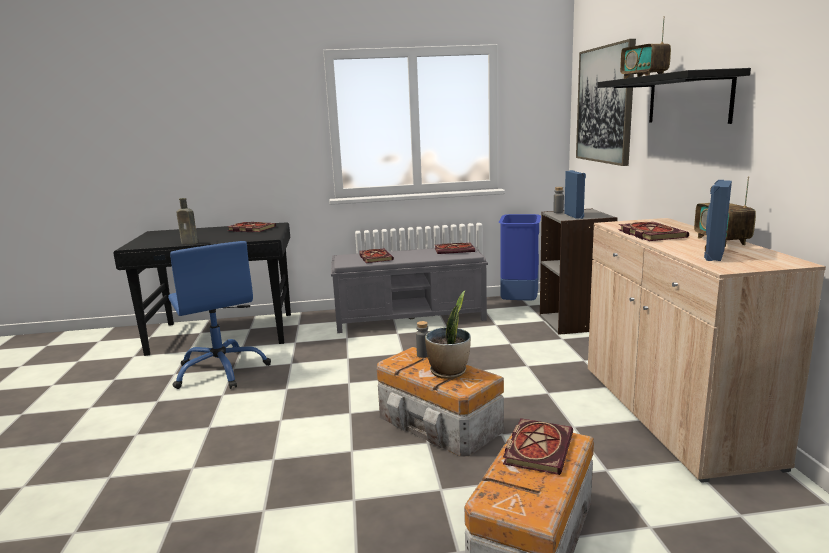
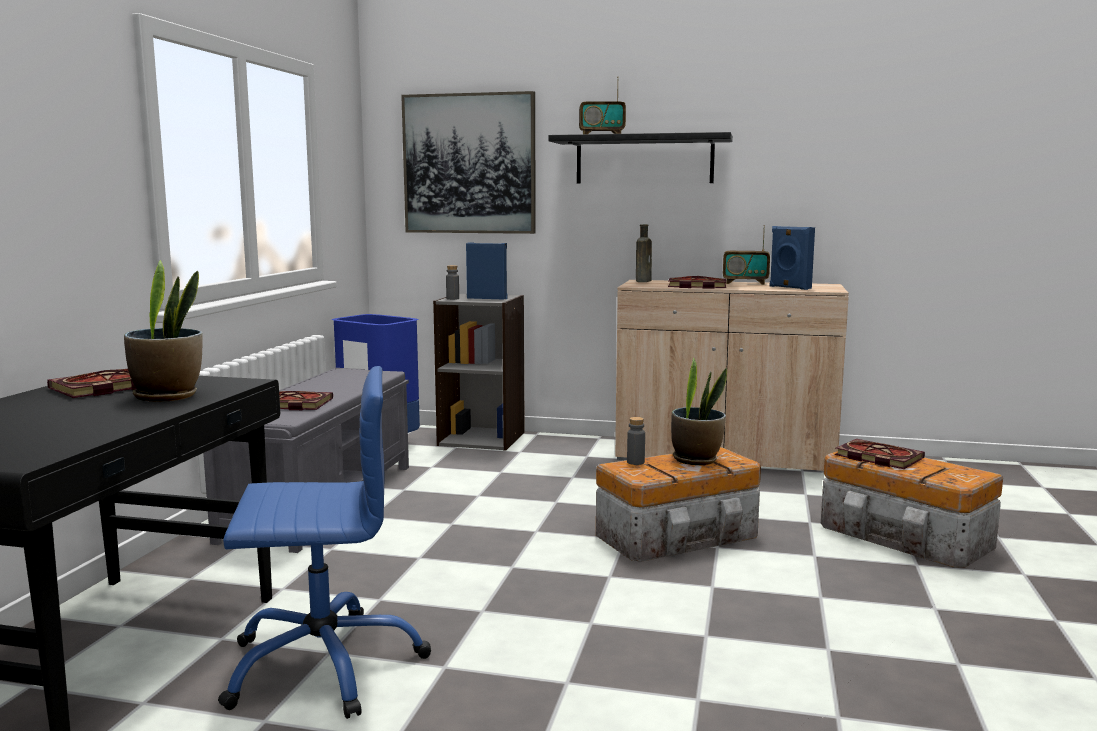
camera: 70 degrees left, 5 degrees down
(190, 243) = (139, 420): brown bottle -> brown bottle (644, 281)
(235, 237) = (168, 396): none -> potted plant
(455, 250) = (345, 375): book -> none

